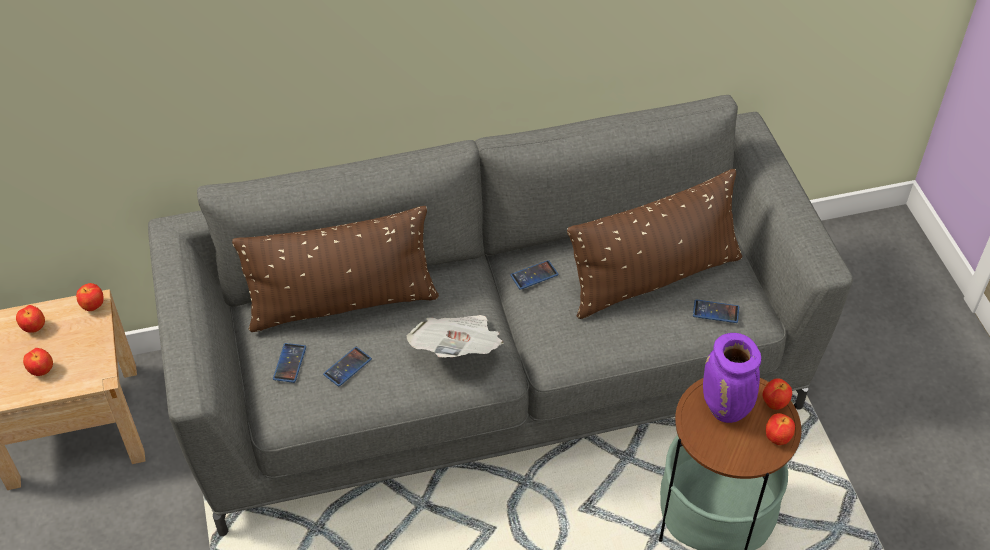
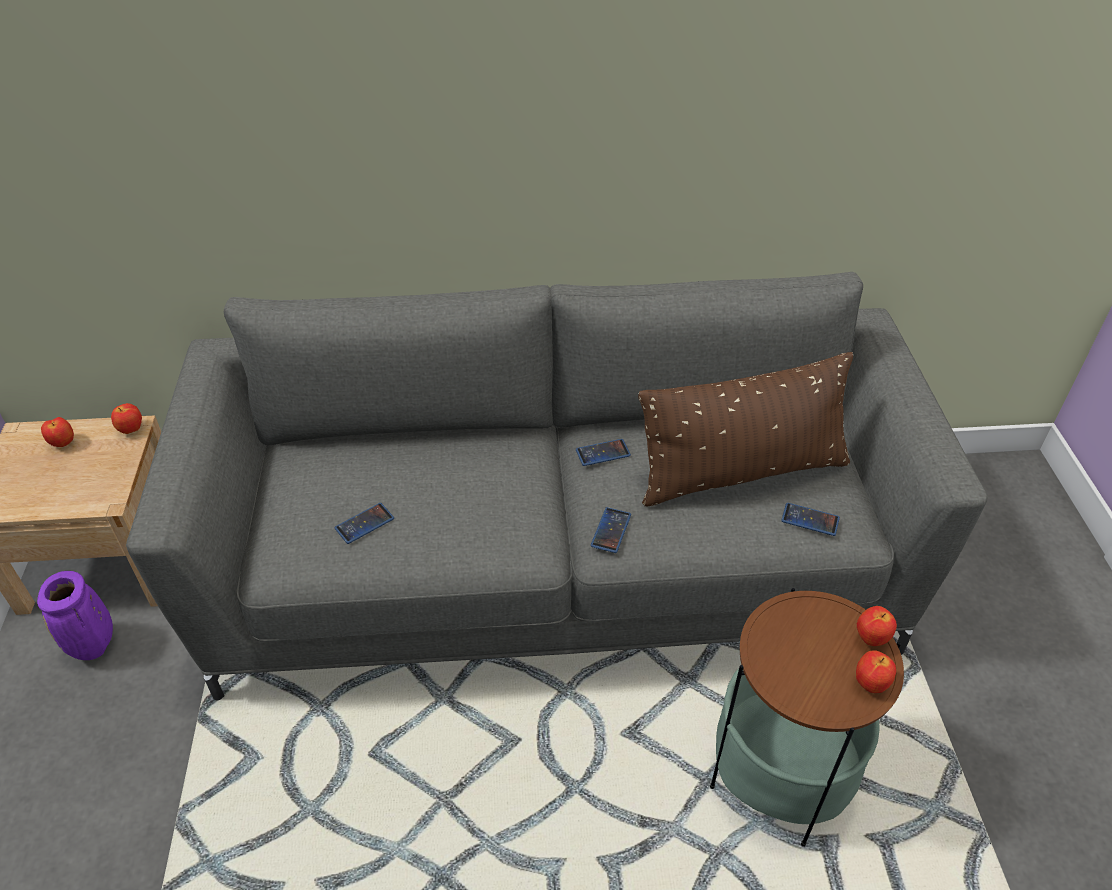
camera: 10 degrees right, 5 degrees down
(42, 371) = (52, 487): apple -> none
(289, 363) = (302, 511): phone -> phone (611, 530)
(342, 304) = (381, 456): brown pillow -> none
(458, 350) = (495, 523): newspaper -> none
(726, 409) = (807, 636): purple vase -> purple vase (95, 646)

